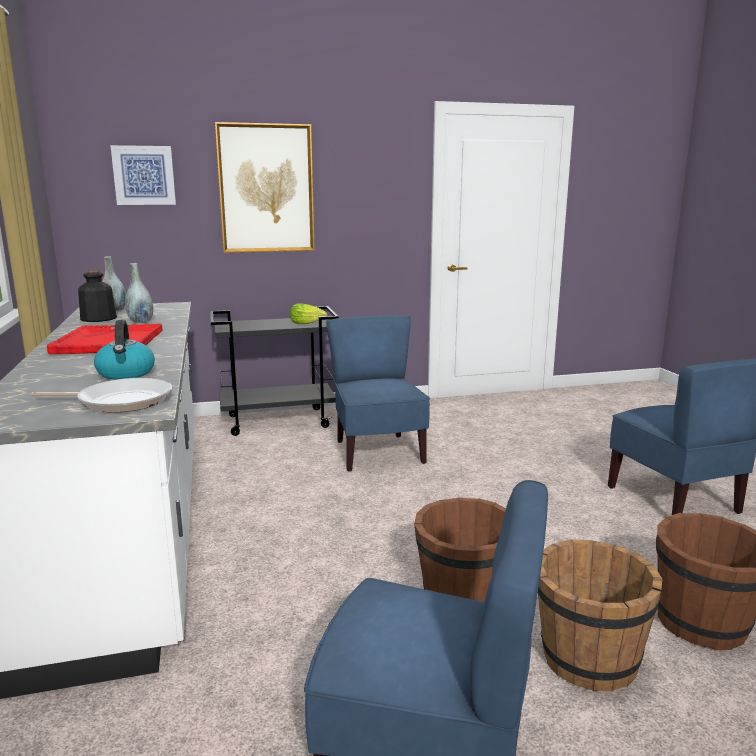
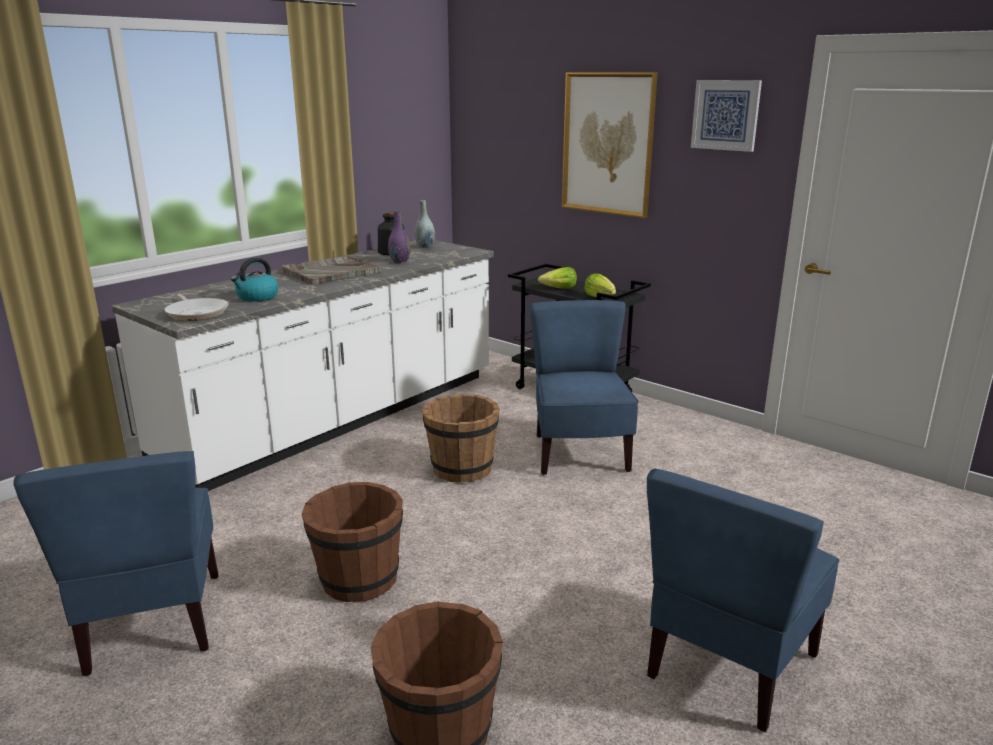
camera: 55 degrees right, 5 degrees up
(108, 342) = (330, 272): red tray -> grey tray
(141, 322) = (399, 261): grey vase -> purple vase
(144, 175) = (511, 124): picture -> picture (726, 115)
(261, 326) = (559, 289): none -> lettuce
(377, 452) = (578, 453): blue chair -> blue chair turned 45 degrees counterclockwise
(587, 659) = (322, 666): brown bucket -> brown bucket (461, 469)

